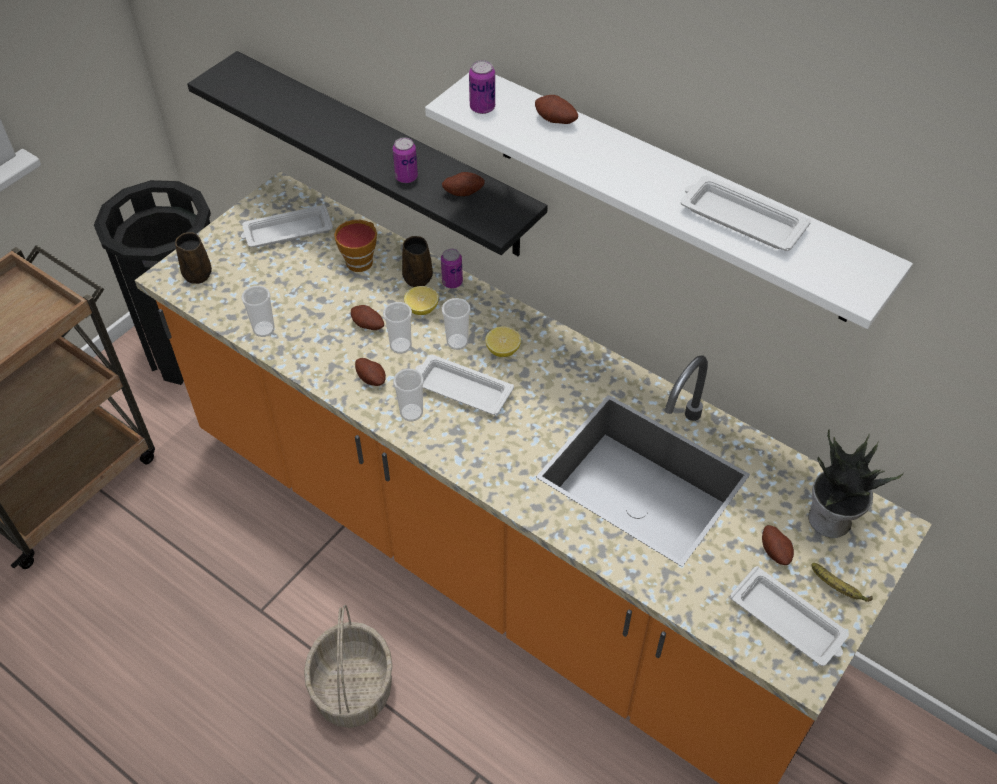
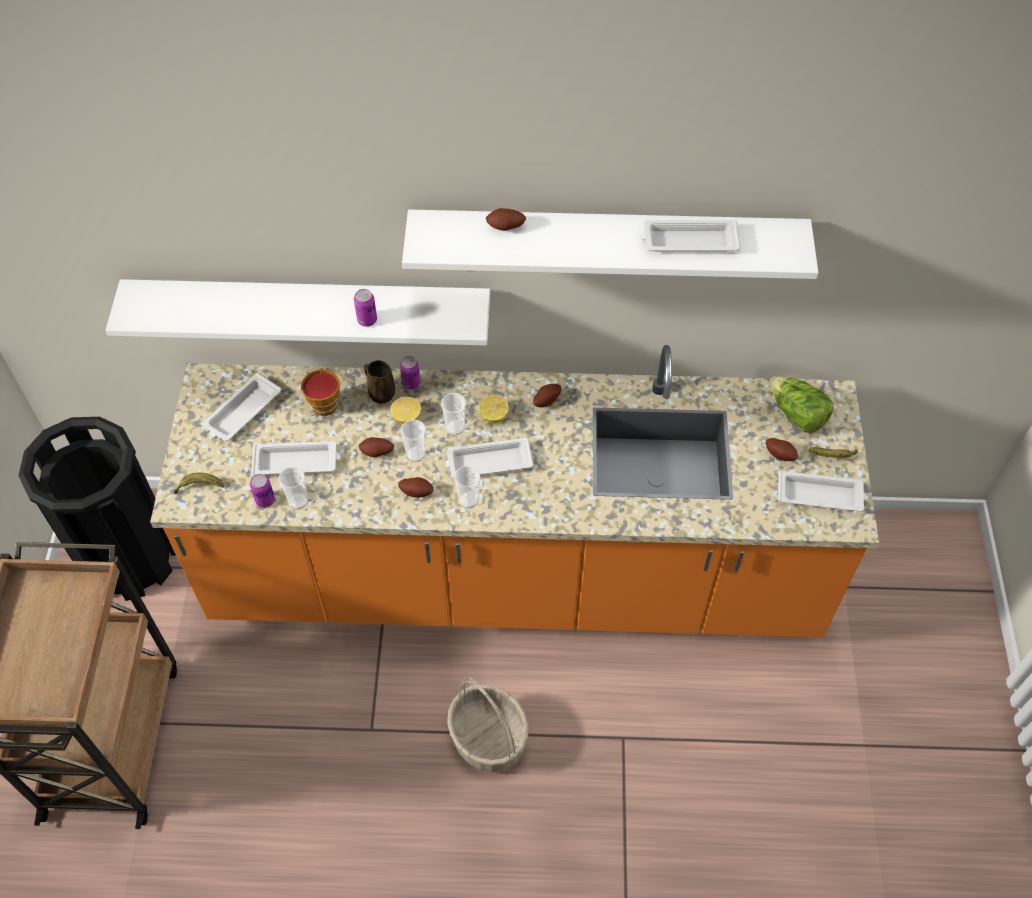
camera: 35 degrees left, 5 degrees up
(197, 273) = (199, 486): brown mug -> banana
(293, 296) = (297, 462): none -> white tray
(385, 155) = (309, 308): black shelf -> white shelf
(463, 192) = (420, 310): potato -> potato (546, 400)
(482, 108) = (445, 242): can -> can (265, 500)
(830, 521) = (796, 414): potted plant -> lettuce

